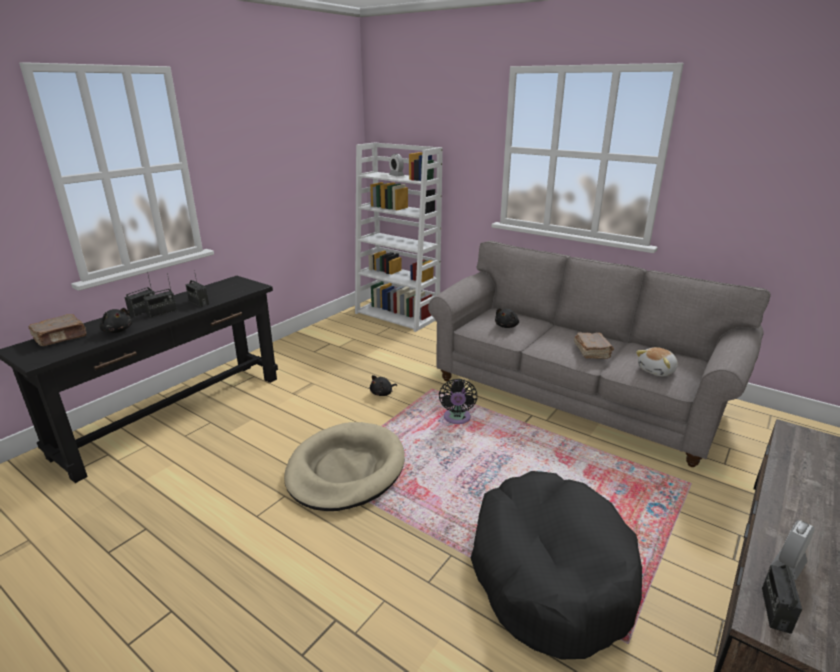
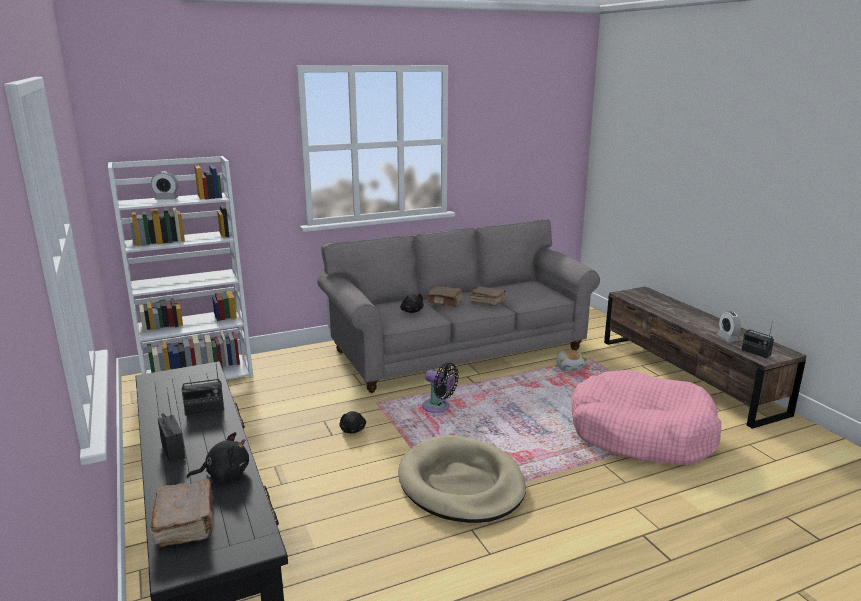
camera: 60 degrees left, 5 degrees down
(162, 312) = (202, 437): radio -> none
(550, 573) = (640, 433): black dog bed -> pink dog bed
(554, 334) = (445, 302): none -> brown book
(657, 371) = (537, 294): plush toy -> plush toy (569, 367)

